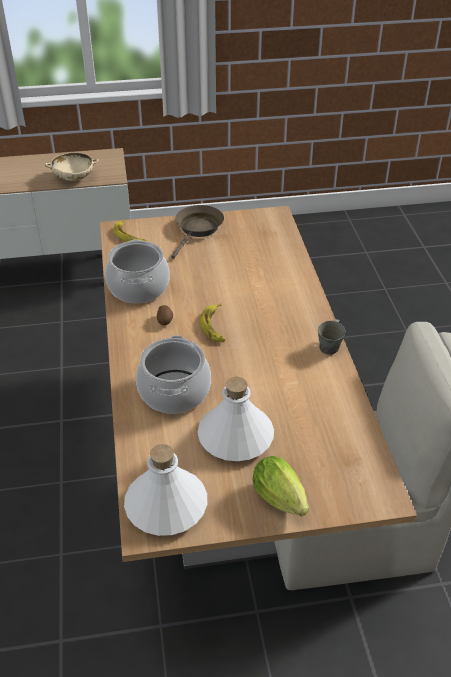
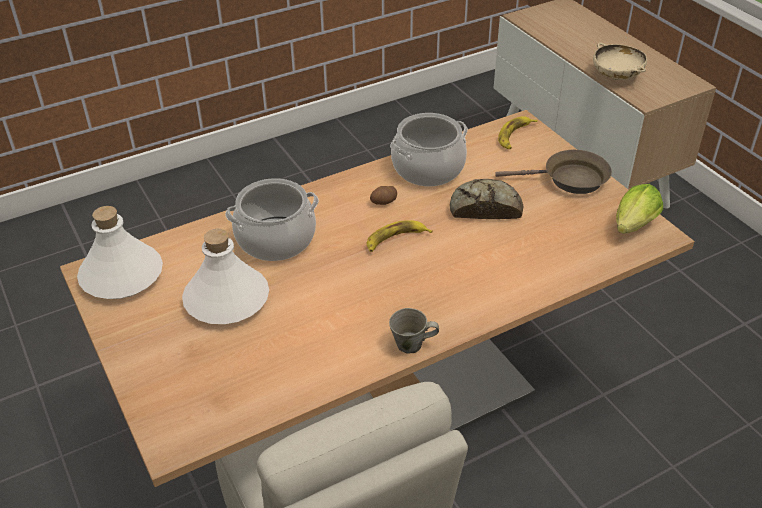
camera: 70 degrees right, 0 degrees up
(203, 274) = (484, 207): none -> bread
(282, 501) = (146, 356): lettuce -> lettuce (632, 227)

